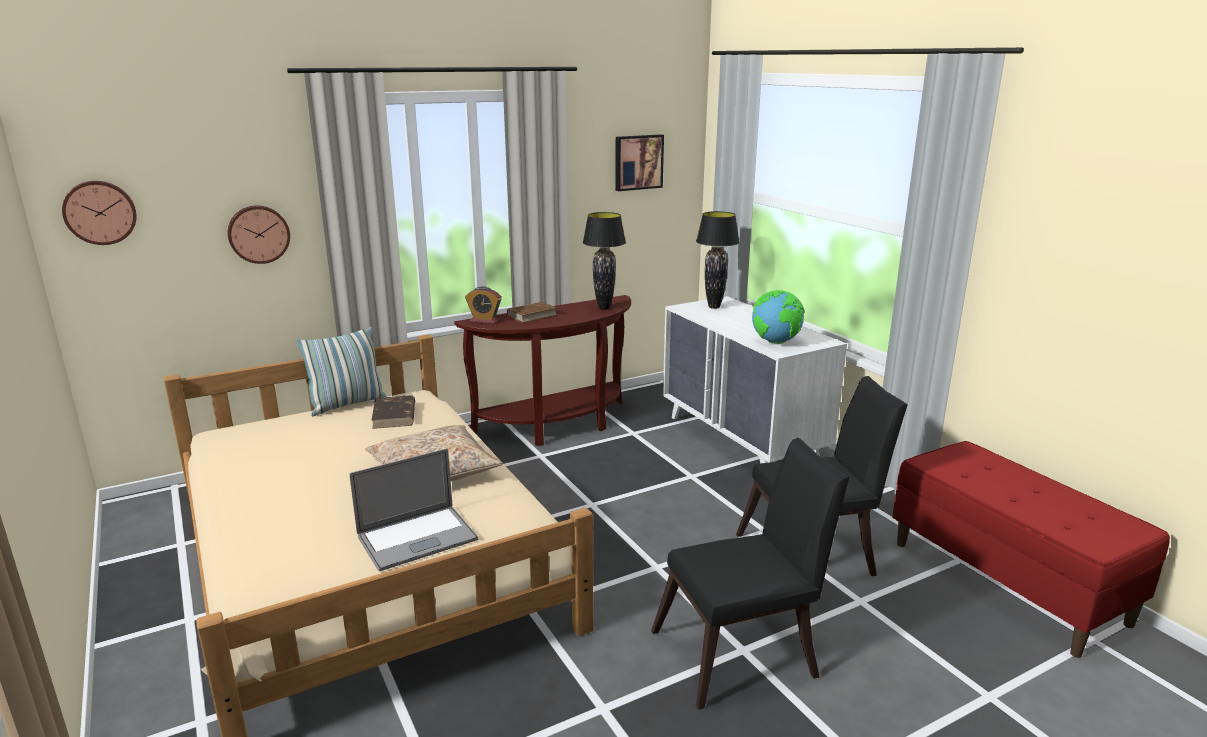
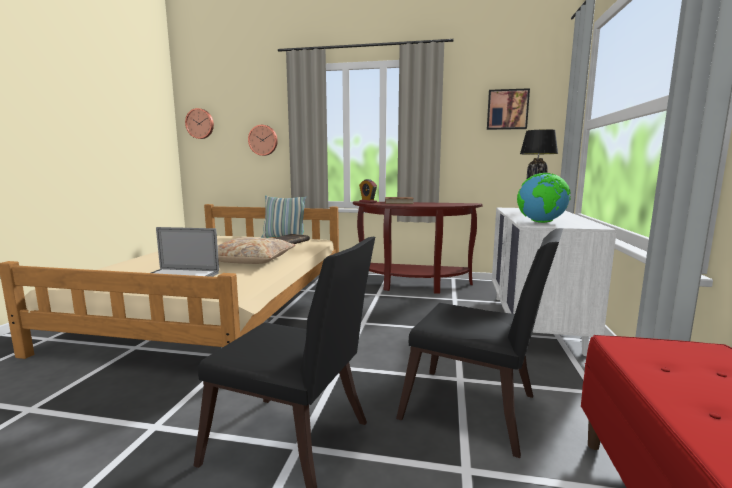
camera: 40 degrees right, 10 degrees down
(604, 308) = (450, 204): black table lamp -> none

